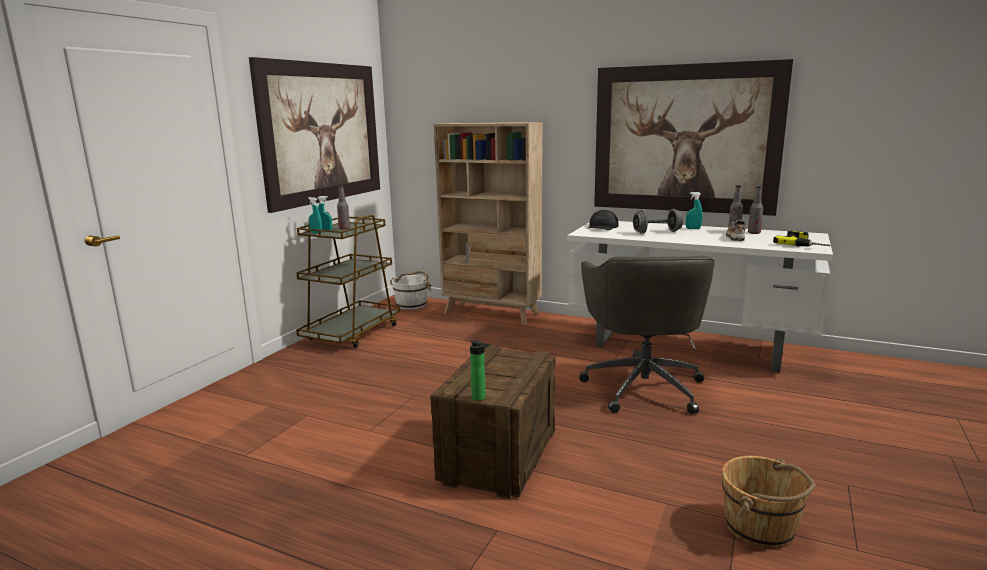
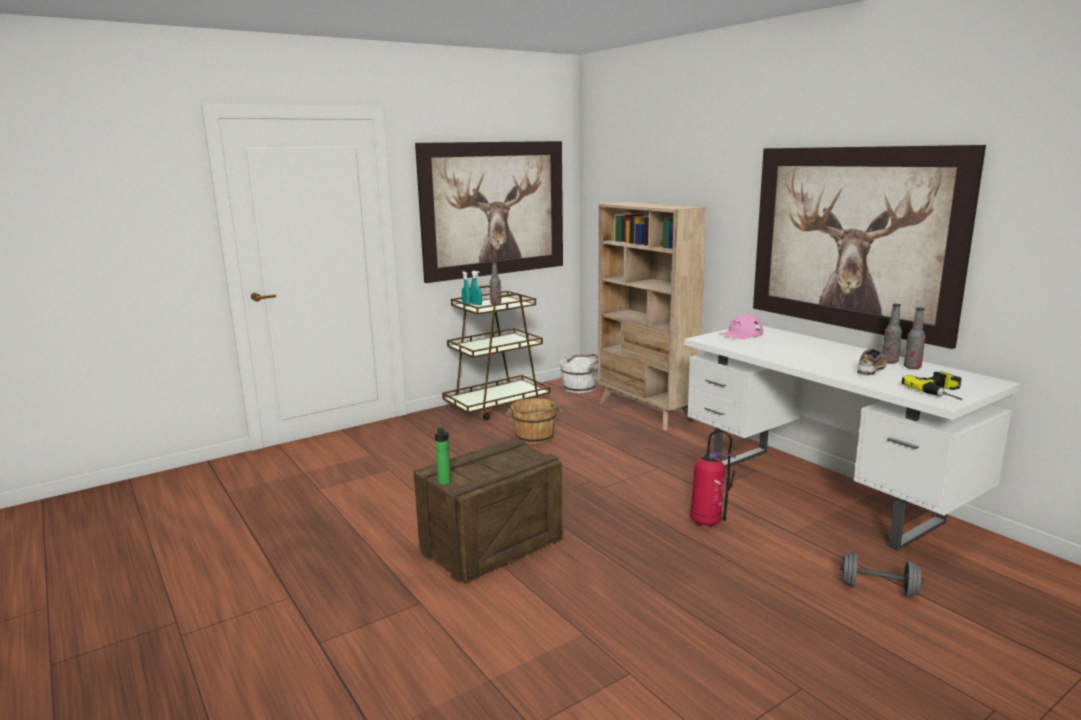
camera: 30 degrees right, 0 degrees up
(602, 227) = (740, 334): black cap -> pink cap
(643, 386) = (707, 522): grey office chair -> fire extinguisher
(657, 232) = (790, 349): grey dumbbell -> grey dumbbell (878, 589)
(693, 228) = (845, 350): turquoise spray bottle -> none
(760, 528) = (643, 688): brown bucket -> brown bucket (534, 437)

